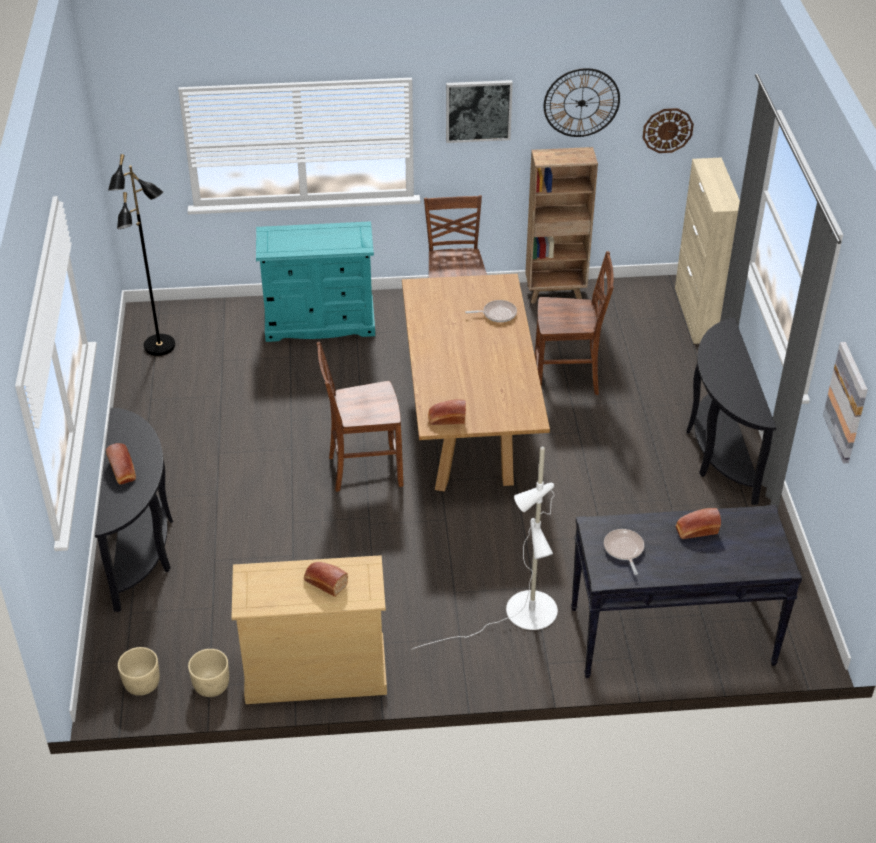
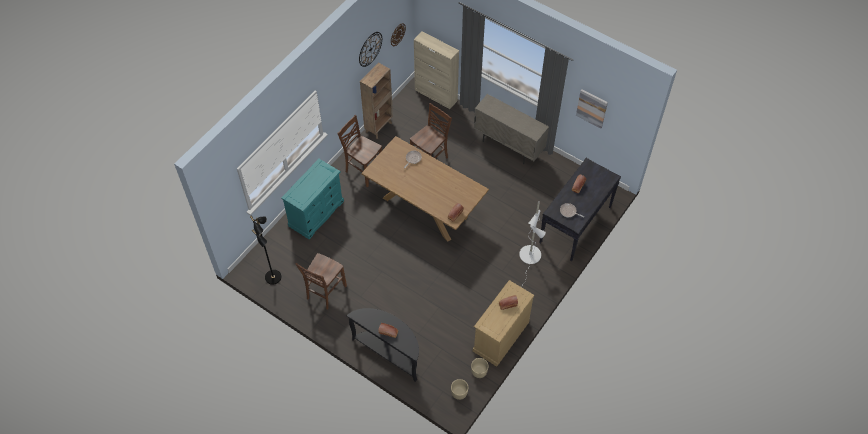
camera: 50 degrees left, 15 degrees up
(363, 470) = (416, 256): brown chair -> brown chair (325, 292)
(478, 110) = (339, 82): picture -> none
(717, 451) = (508, 146): black console table -> beige cabinet

